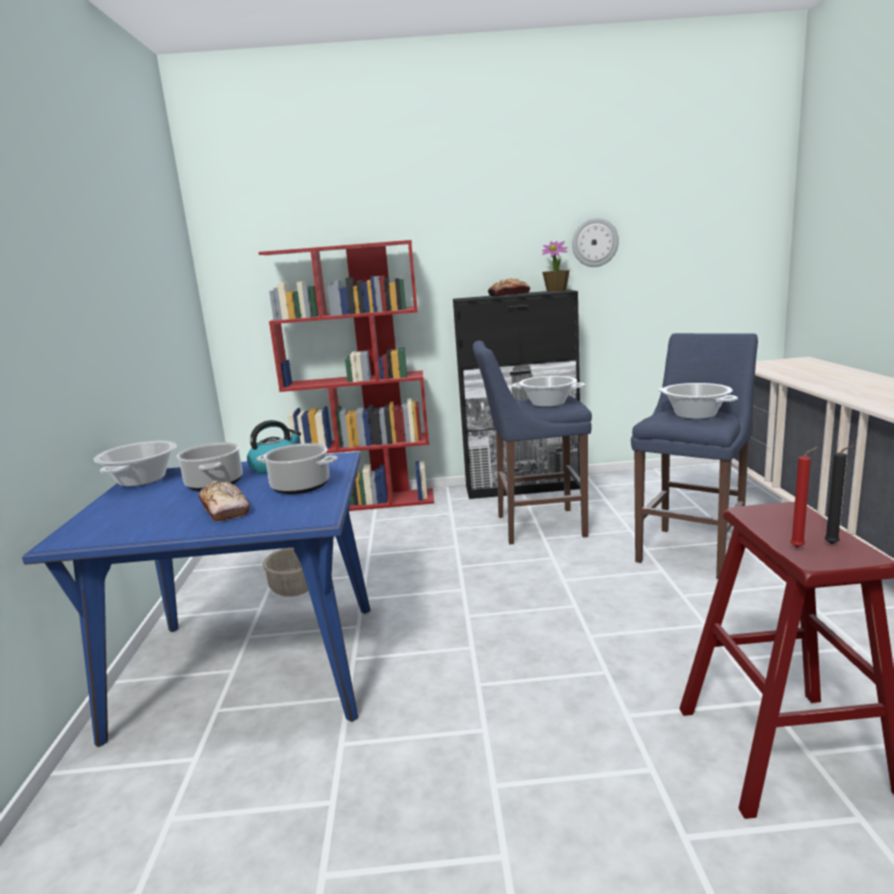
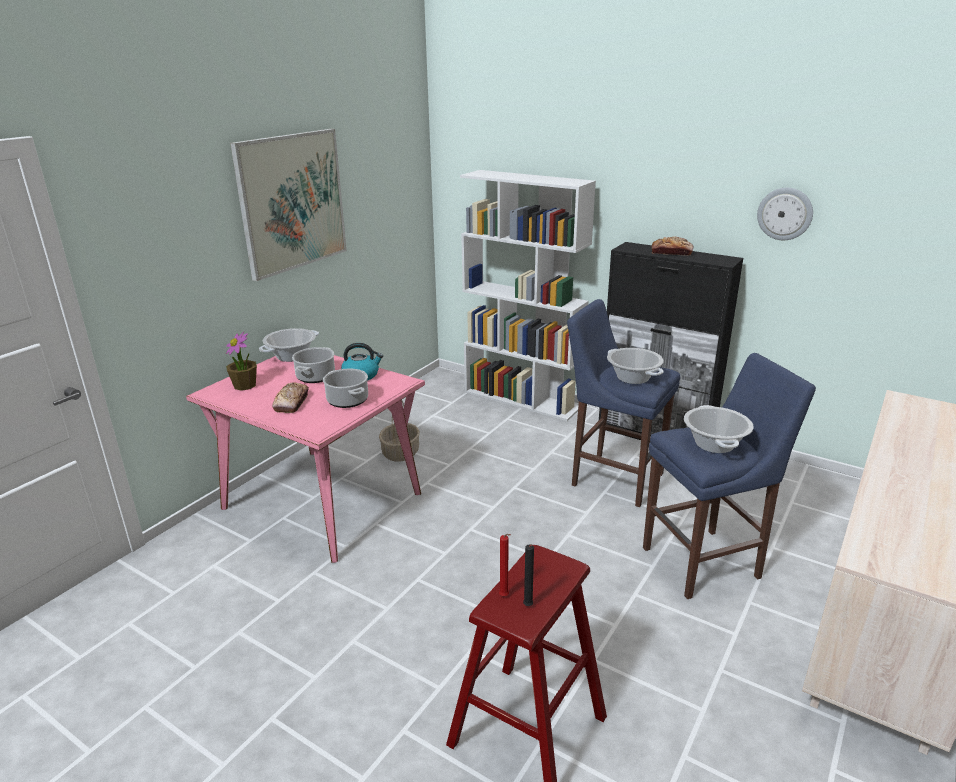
camera: 35 degrees right, 10 degrees up
(89, 267) = (292, 202): none -> picture
(250, 668) = (321, 500): blue dining table -> pink dining table
(368, 502) = (523, 399): red bookcase -> white bookcase
(556, 290) = (723, 258): potted plant -> potted plant (245, 385)

